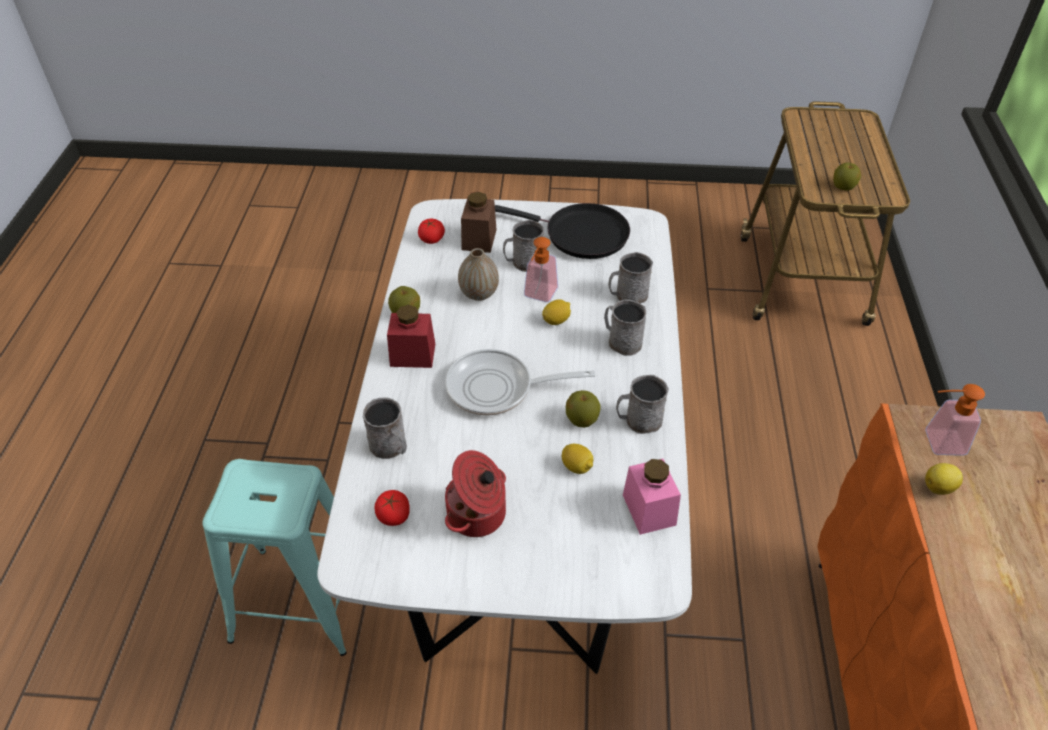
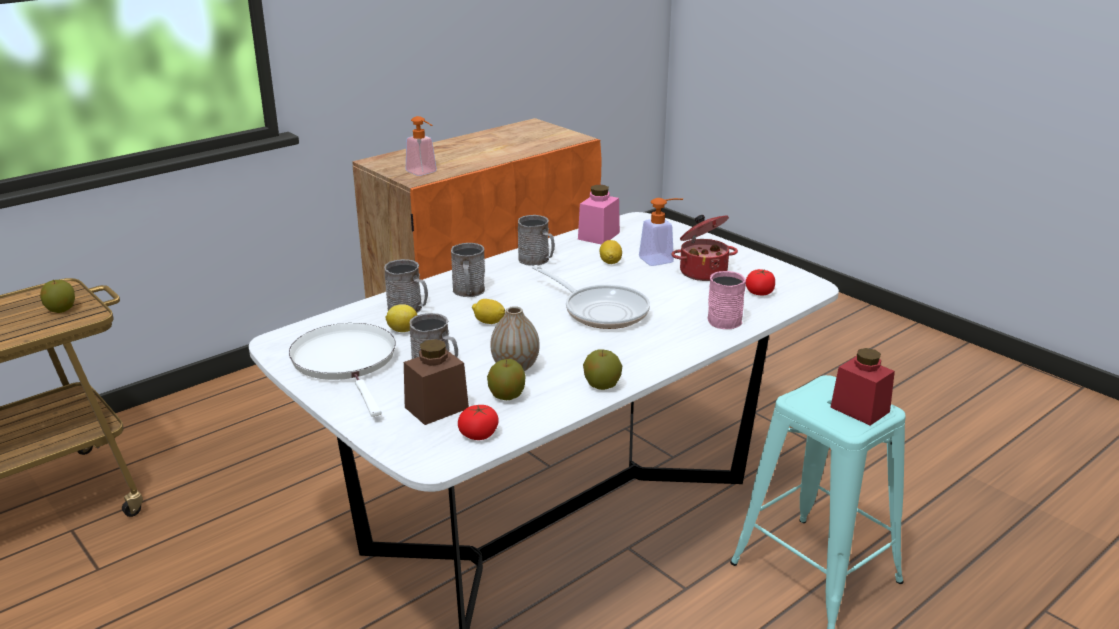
camera: 135 degrees left, 20 degrees down
(391, 447) = (723, 318): grey mug -> pink mug
(413, 355) = (636, 356): red jar -> red jar (860, 409)
(538, 296) = (471, 342): soap dispenser -> soap dispenser (661, 259)
(581, 235) = (346, 362): black frying pan -> white frying pan
(582, 419) = (571, 275): apple -> apple (507, 396)
(939, 487) = (460, 167): lemon -> lemon (402, 330)

